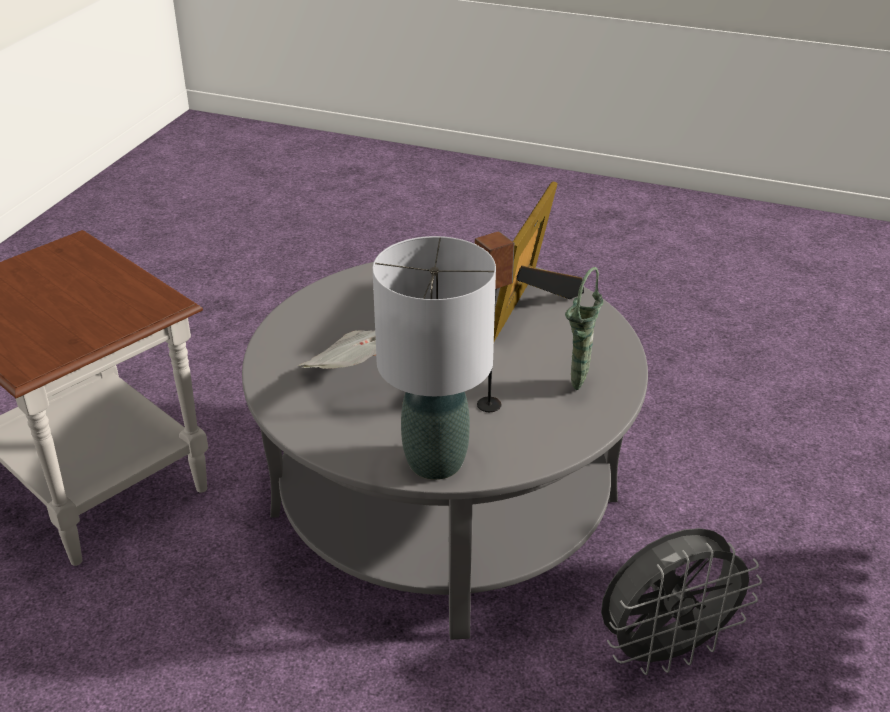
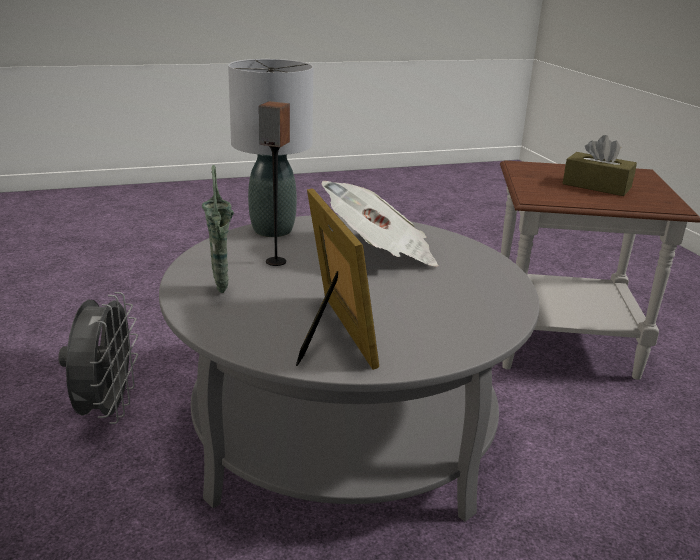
camera: 140 degrees right, 10 degrees down
(56, 294) = (596, 186): none -> brown tissue box
(665, 651) = (107, 410): grey fan -> grey fan turned 150 degrees clockwise

